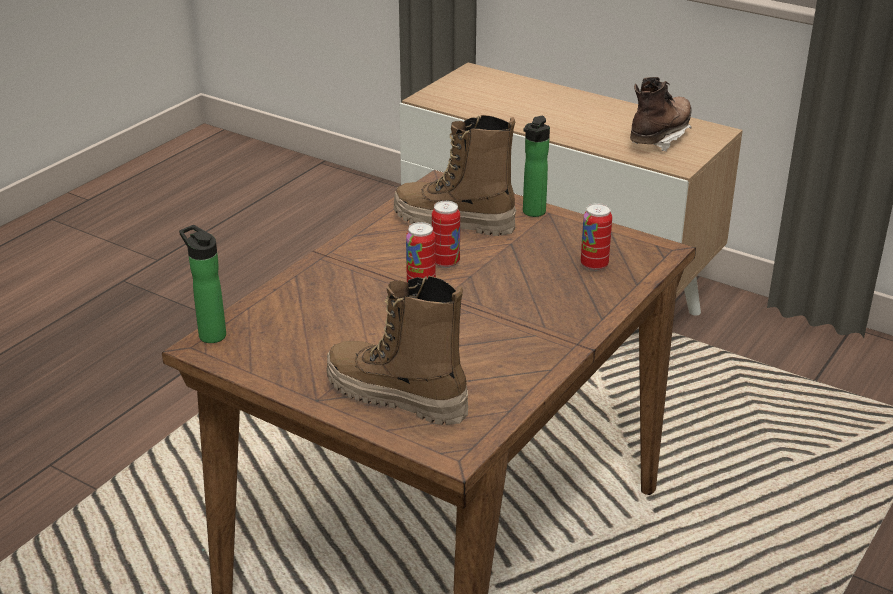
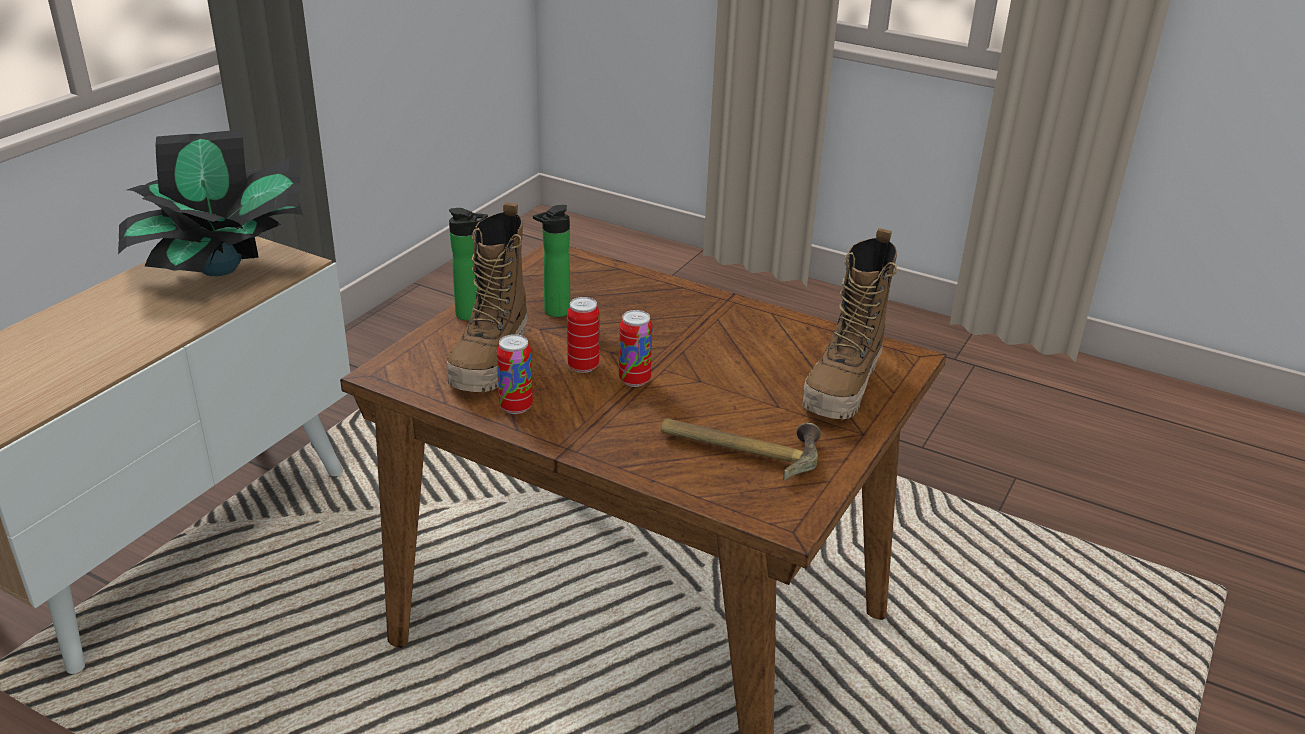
camera: 95 degrees left, 0 degrees up
(210, 334) = (762, 519): bottle -> bottle (554, 312)
(309, 331) = (740, 447): none -> hammer
(594, 265) = (586, 286): can -> can (516, 407)
(659, 137) = (221, 268): brown boot -> potted plant

